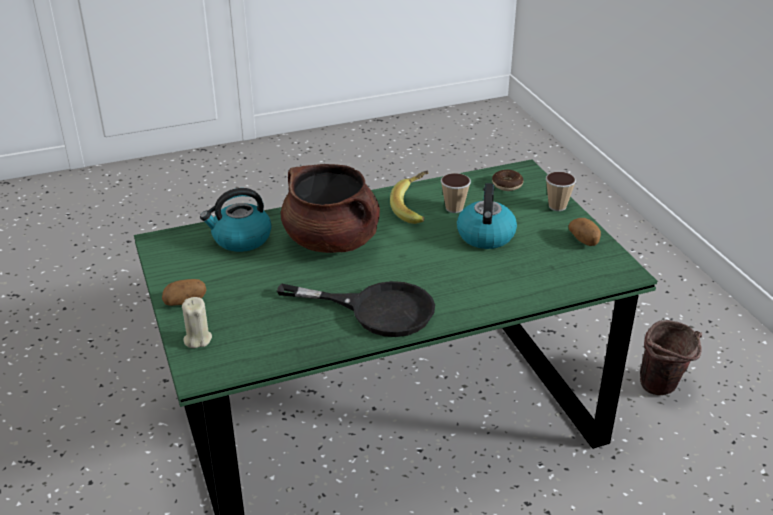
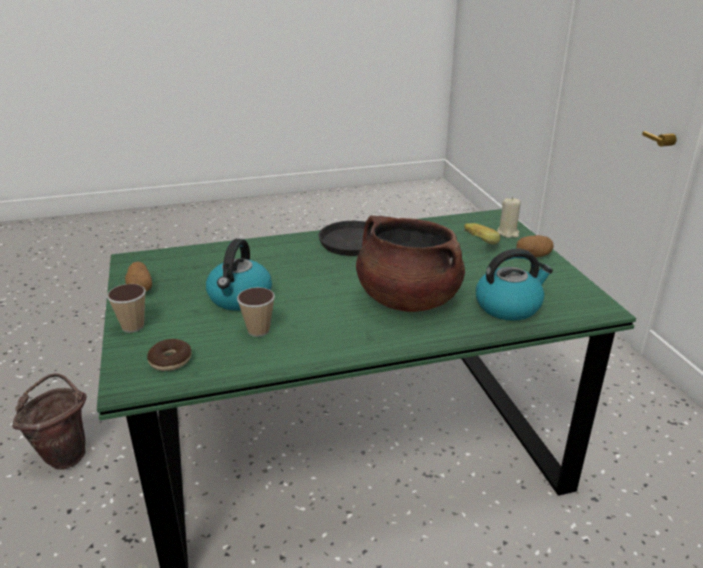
camera: 175 degrees left, 5 degrees down
(415, 209) = (306, 332): banana -> banana (472, 244)

